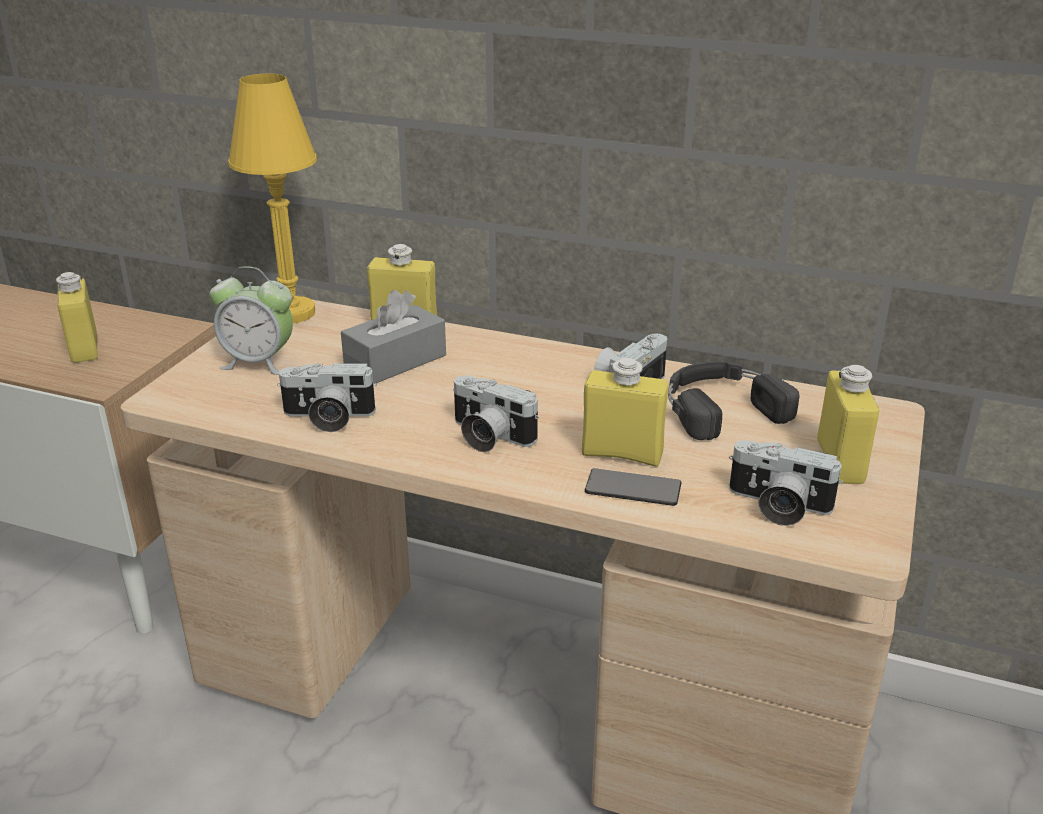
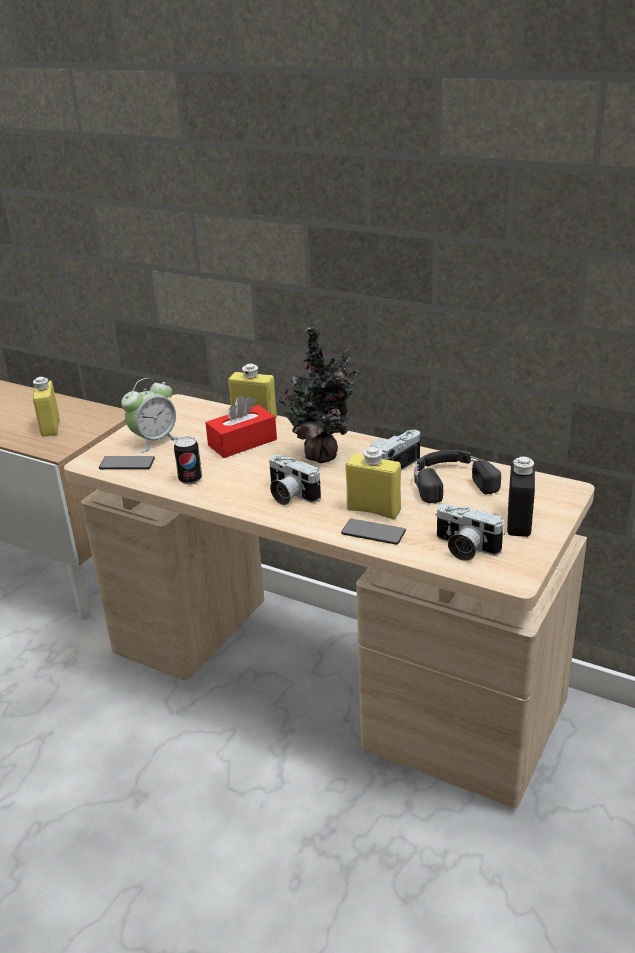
camera: 10 degrees right, 0 degrees up
(222, 398) = (127, 464): none -> phone
(259, 362) = (154, 441): alarm clock -> alarm clock turned 60 degrees counterclockwise
(291, 313) = (182, 407): yellow table lamp -> none
(327, 418) = (190, 479): camera -> can
(395, 361) = (242, 442): grey tissue box -> red tissue box
(520, 374) = (322, 454): none -> potted plant
(840, 462) = (519, 521): yellow bottle -> black bottle

